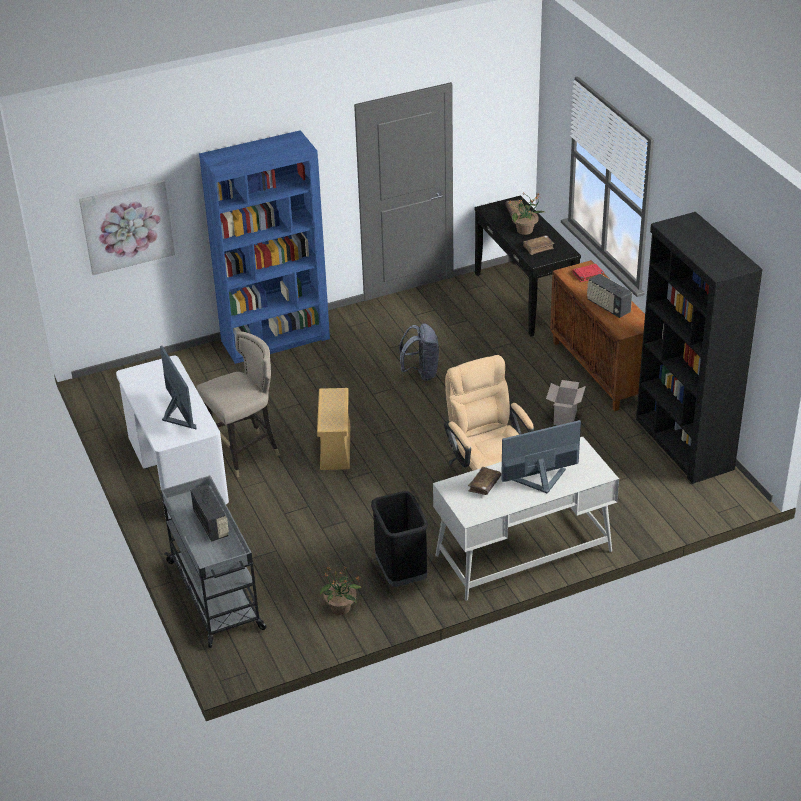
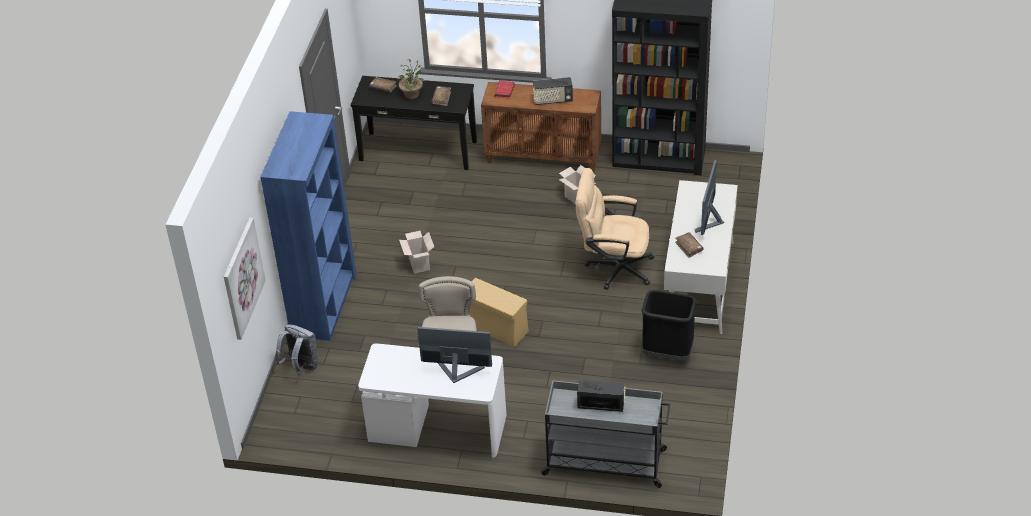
camera: 55 degrees left, 5 degrees up
(341, 608) = (676, 399): potted plant -> none
(375, 366) = (418, 264): none -> cardboard box
(421, 373) = (452, 244): grey backpack -> grey backpack (301, 367)

